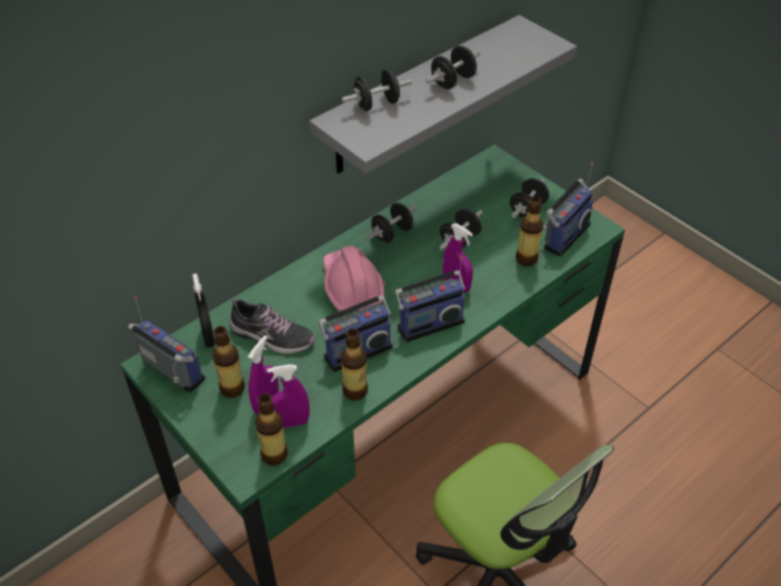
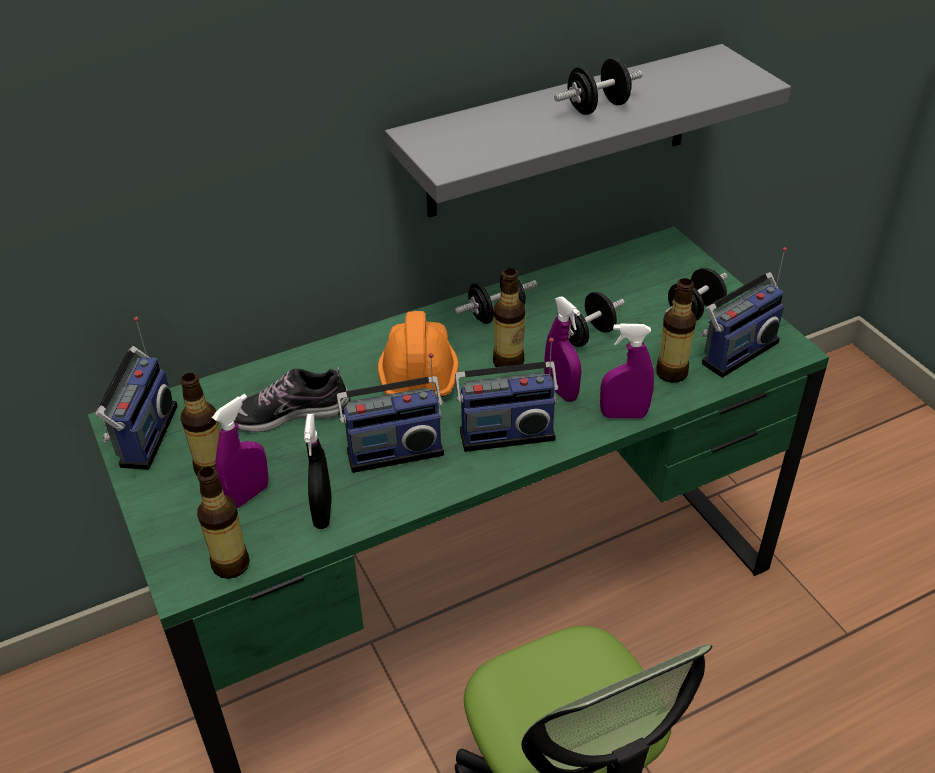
camera: 15 degrees right, 5 degrees down
(170, 372) = (144, 436): radio -> radio turned 45 degrees clockwise
(208, 337) = (209, 401): black spray bottle -> black spray bottle (323, 513)
(272, 336) = (289, 414): shoe -> shoe turned 135 degrees clockwise
(291, 423) = (269, 527): purple spray bottle -> purple spray bottle (623, 415)
(351, 286) = (418, 370): pink hard hat -> orange hard hat
(355, 391) = (371, 502): bottle -> bottle (508, 362)
(377, 104) = (482, 122): black dumbbell -> none

